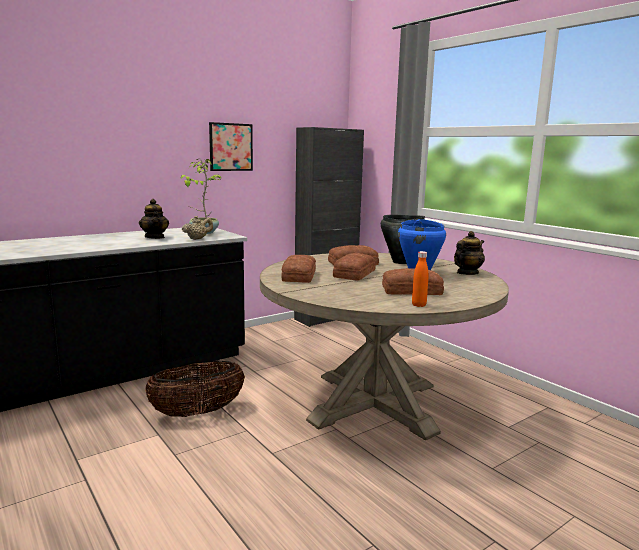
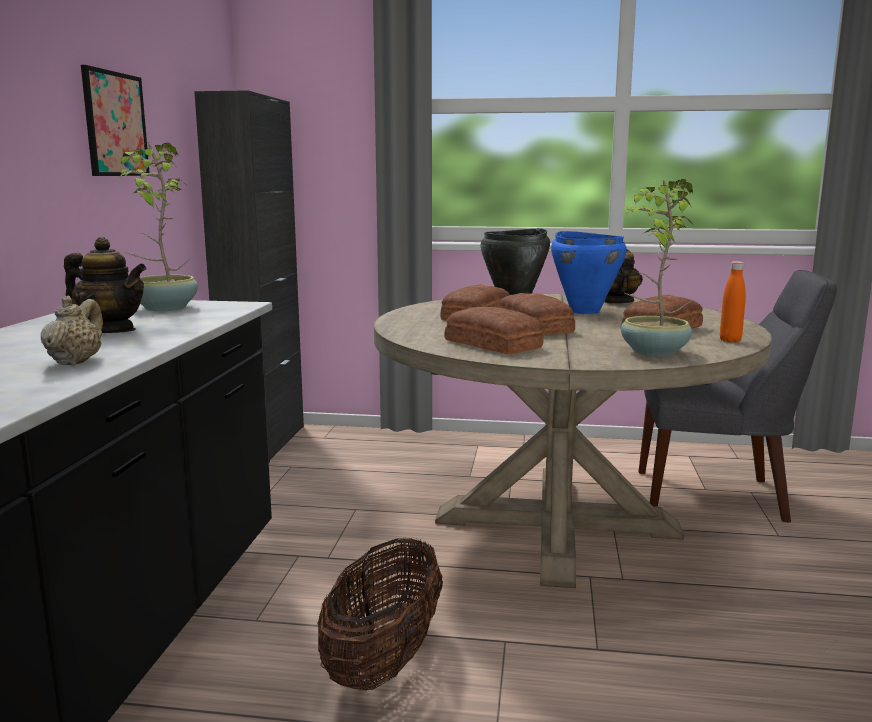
camera: 45 degrees left, 0 degrees up
(197, 239) = (210, 318): beige teapot -> beige teapot (76, 362)
(347, 298) = (652, 352): none -> potted plant
(506, 433) = (717, 496): none -> grey chair

